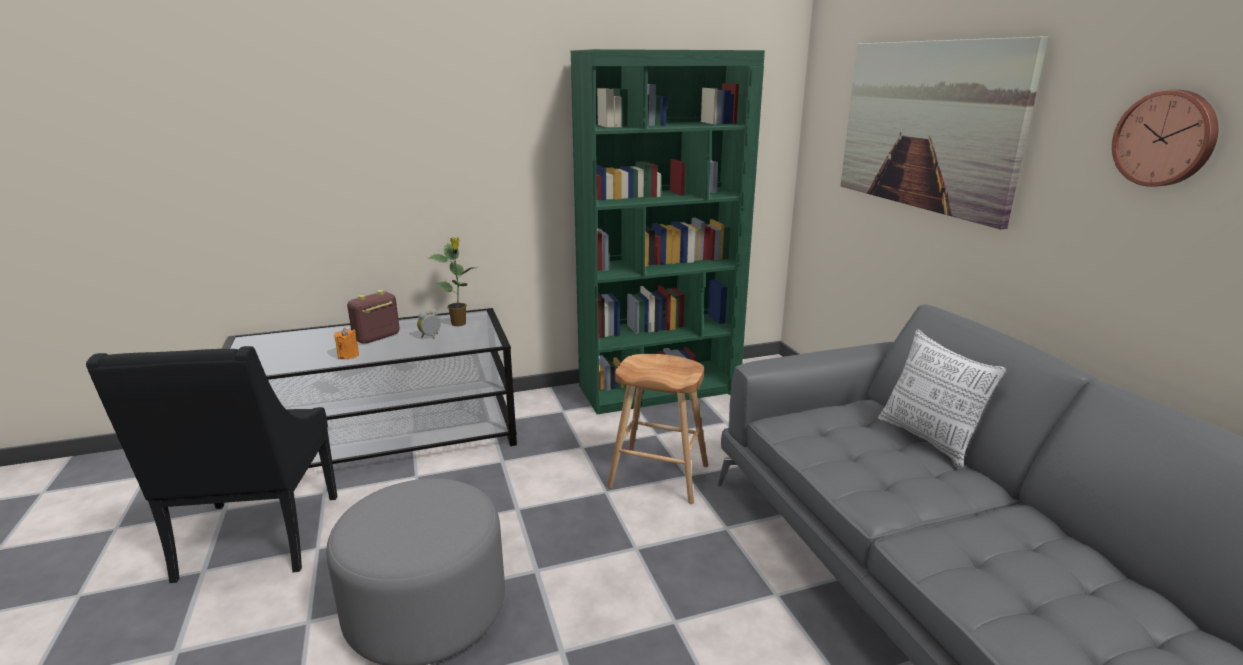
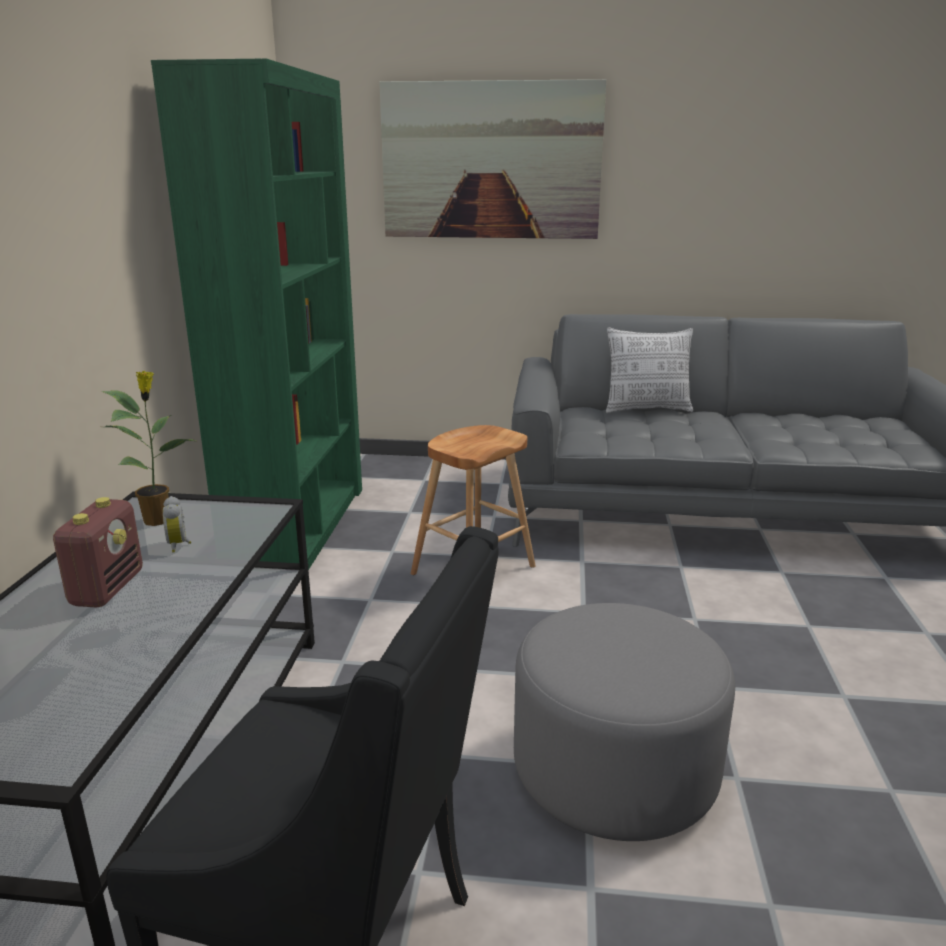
camera: 65 degrees left, 0 degrees up
(348, 355) = (154, 619): orange candle -> none
(376, 337) = (107, 588): radio -> radio turned 150 degrees counterclockwise
(1166, 138) = (710, 151): wall clock -> none

